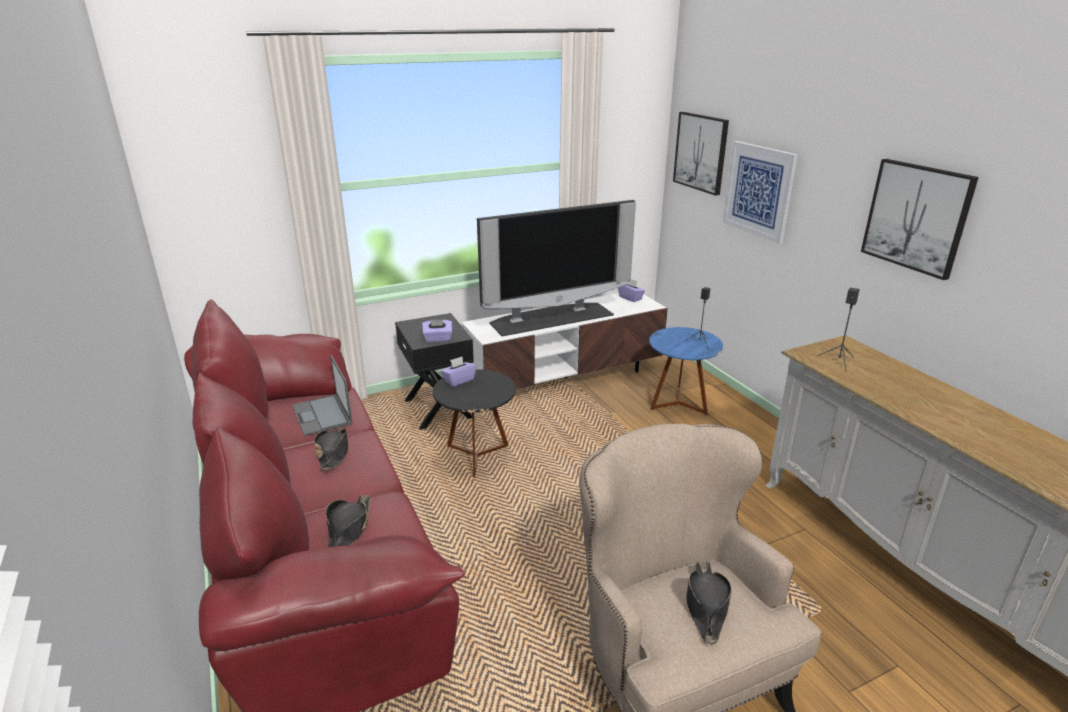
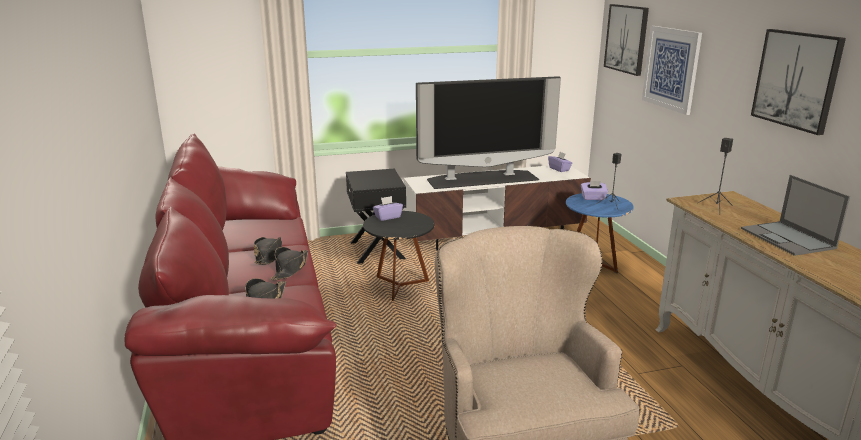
camera: 10 degrees right, 5 degrees down
(322, 415) = (269, 231): laptop -> laptop (788, 239)
(438, 339) = (376, 184): purple tissue box -> purple tissue box (593, 198)
(706, 606) = (539, 378): black hat -> black hat (290, 269)

